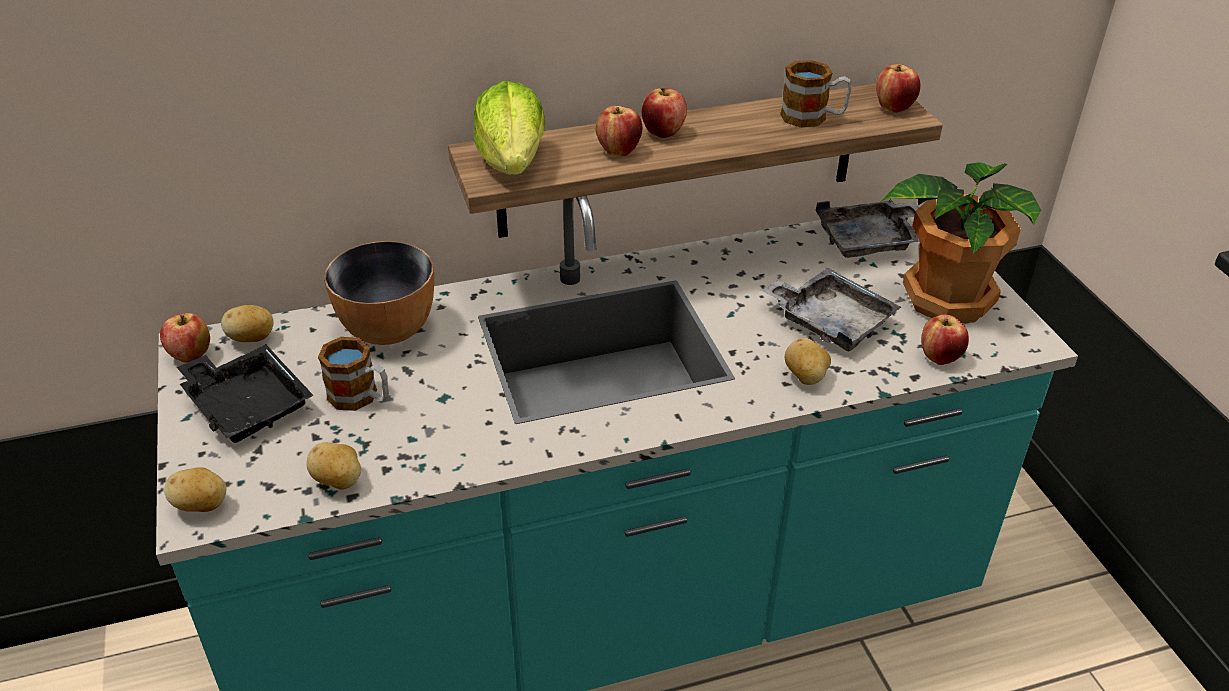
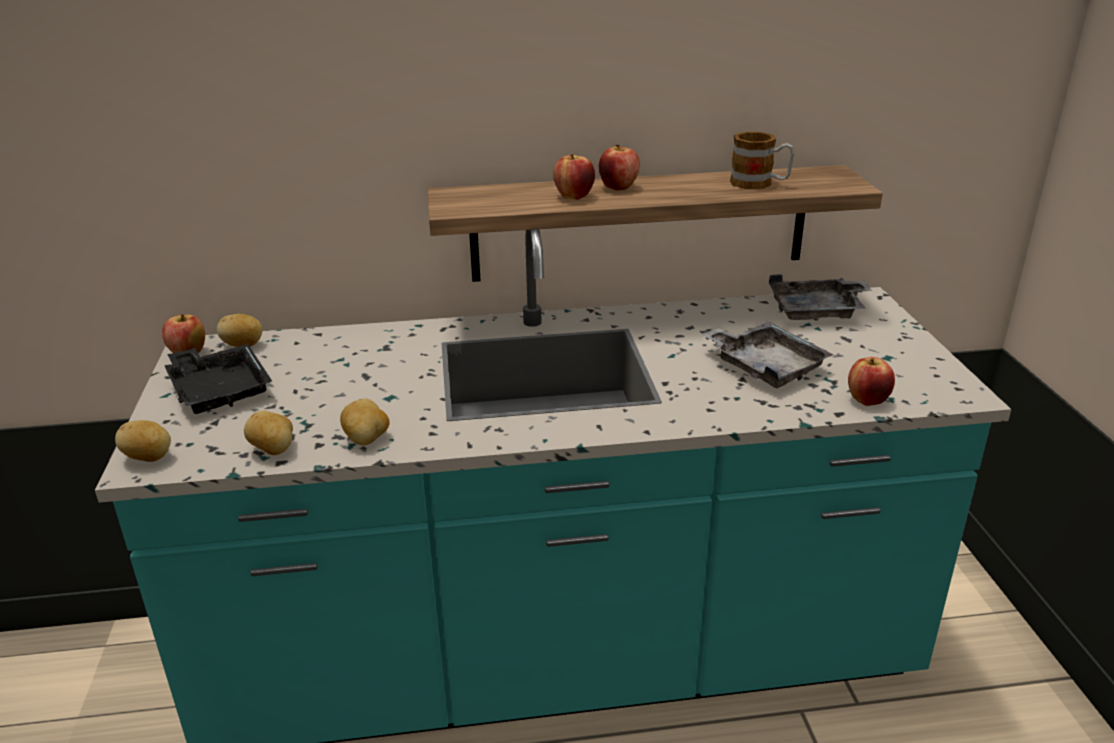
camera: 10 degrees right, 10 degrees down
(361, 398) = (318, 392): mug -> none
(388, 330) = (360, 347): bowl -> none
(512, 163) = (477, 200): lettuce -> none
(805, 377) = (730, 406): potato -> potato (367, 439)
(894, 108) = (838, 180): apple -> none
(944, 298) = (882, 356): potted plant -> none

